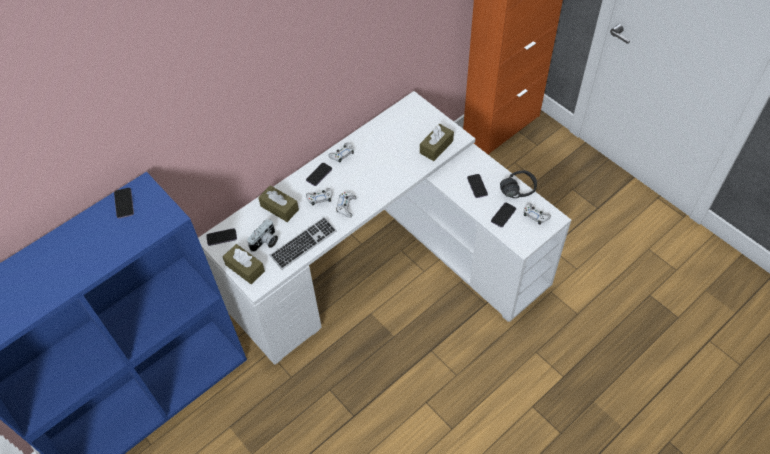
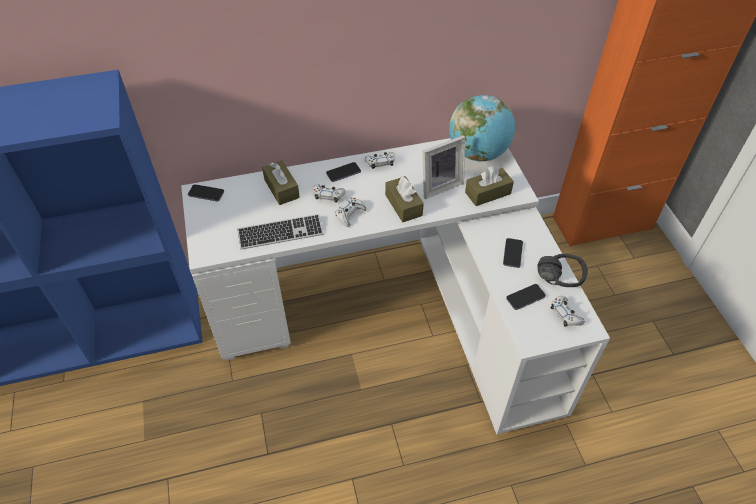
camera: 25 degrees right, 5 degrees down
(124, 203) = (71, 90): phone -> none
(245, 268) = (206, 232): brown tissue box -> brown tissue box (403, 205)
(265, 242) = (244, 216): camera -> none
(397, 155) = (439, 185): none -> picture frame
(411, 117) = (478, 153): none -> globe

